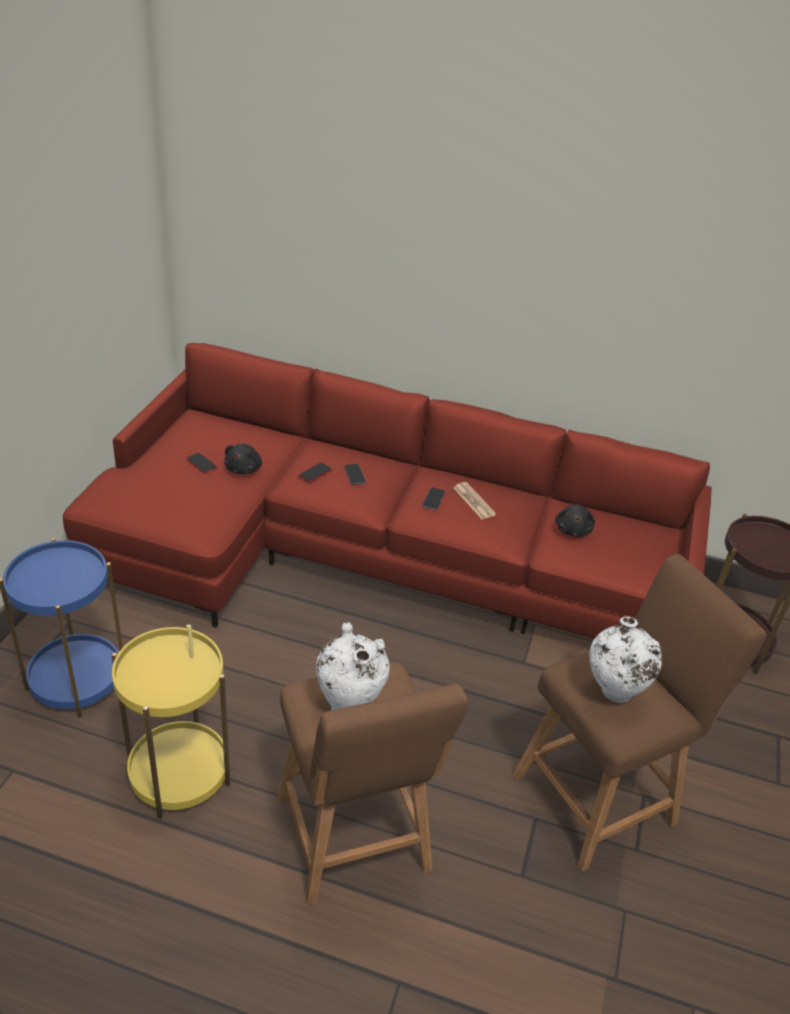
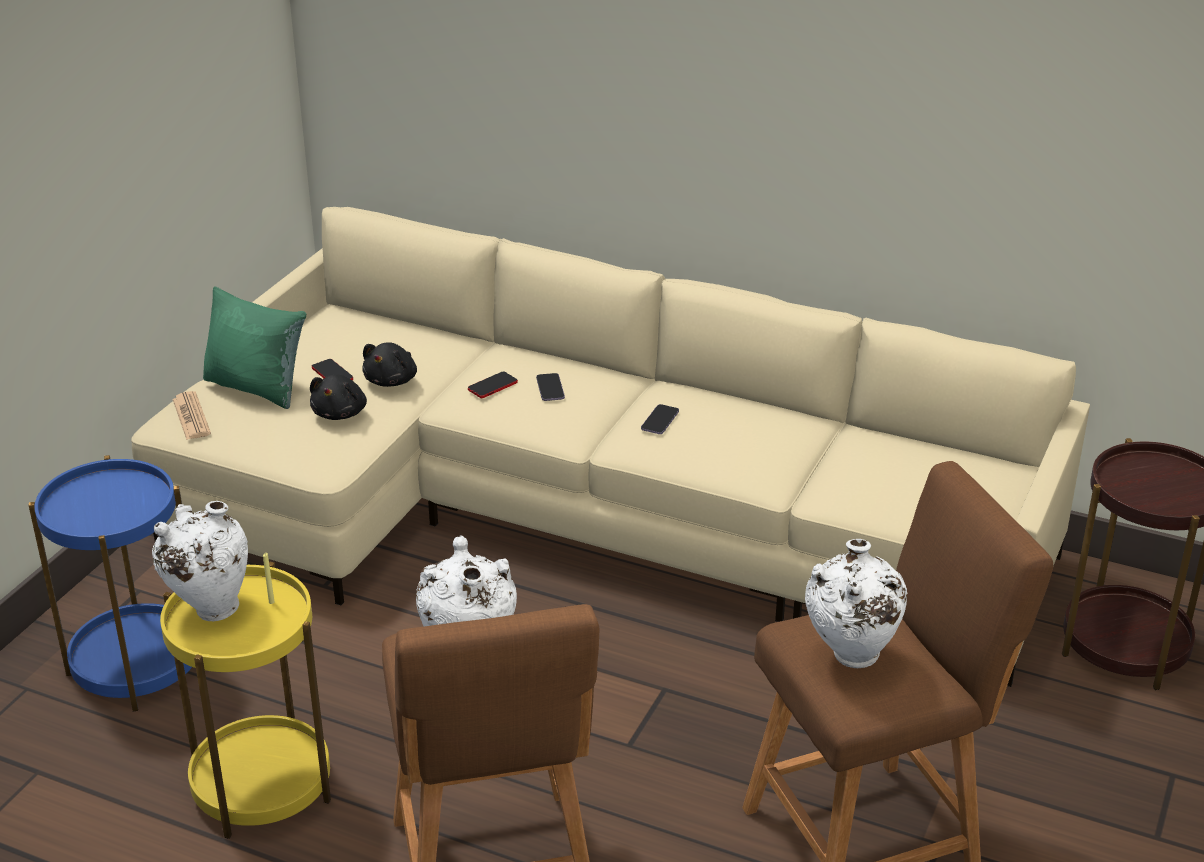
camera: 10 degrees right, 5 degrees down
(147, 664) = (210, 609): none -> white vase
(149, 475) = (256, 388): none -> green pillow
(370, 558) = (582, 519): red sofa -> beige sofa
(473, 501) = (720, 424): newspaper -> newspaper (191, 417)
(573, 529) = (865, 463): black plush toy -> black plush toy (340, 413)

